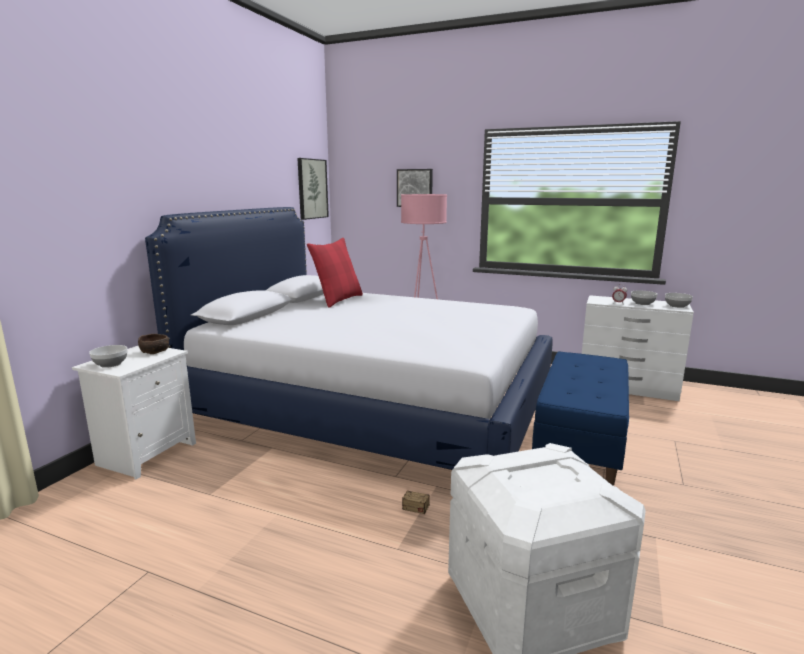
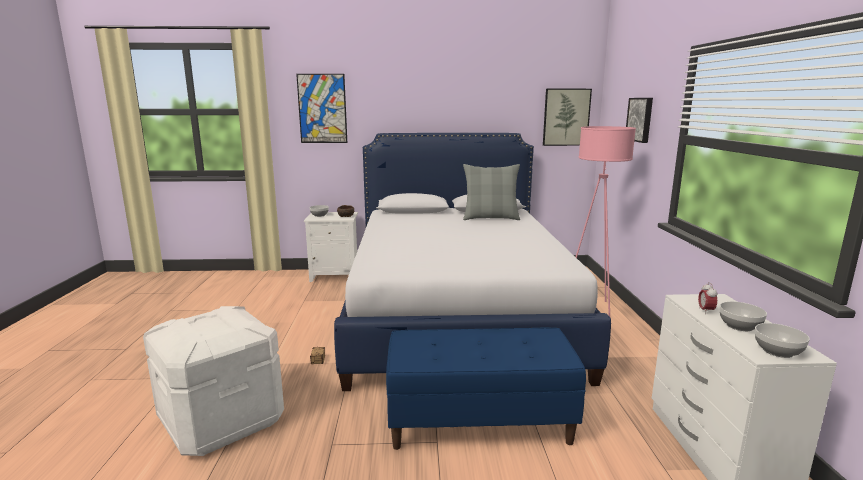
camera: 65 degrees right, 0 degrees up
(65, 176) = (322, 108): none -> picture
(338, 300) = (490, 218): red pillow -> grey pillow

